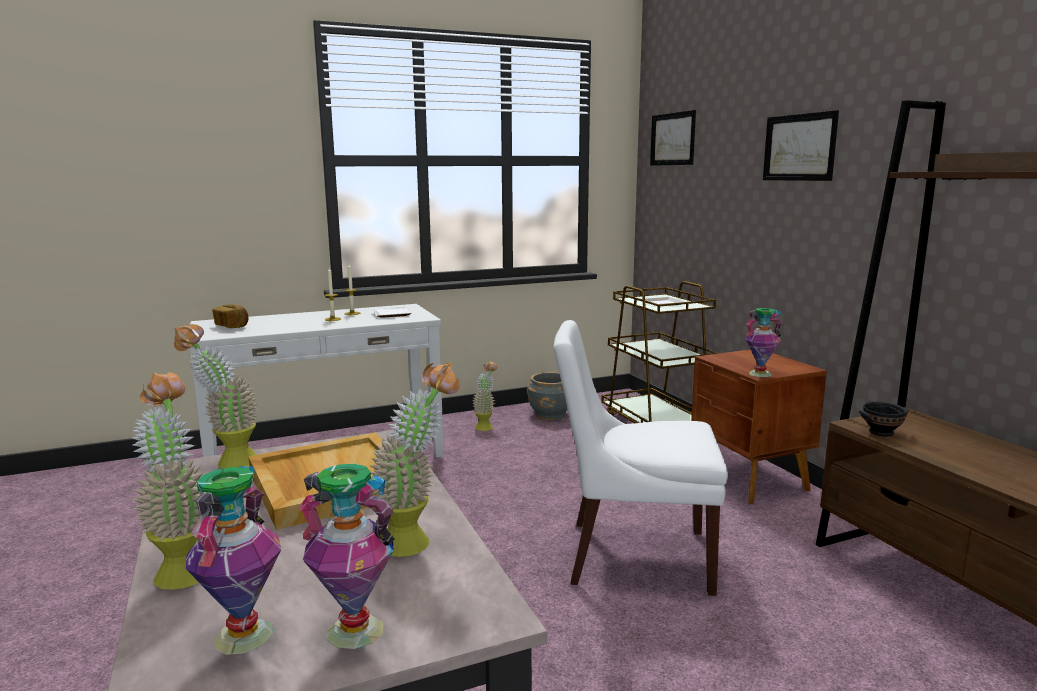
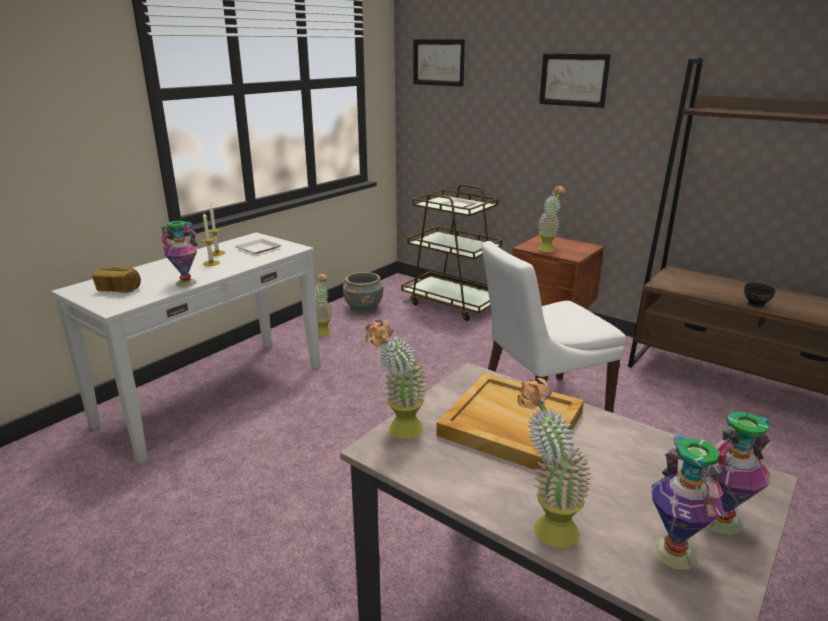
camera: 30 degrees left, 10 degrees up
(417, 540) = (642, 447): potted plant -> potted plant (548, 248)
(760, 374) = (573, 256): vase -> vase (186, 282)
(880, 432) = (677, 287): black bowl -> black bowl (755, 304)

